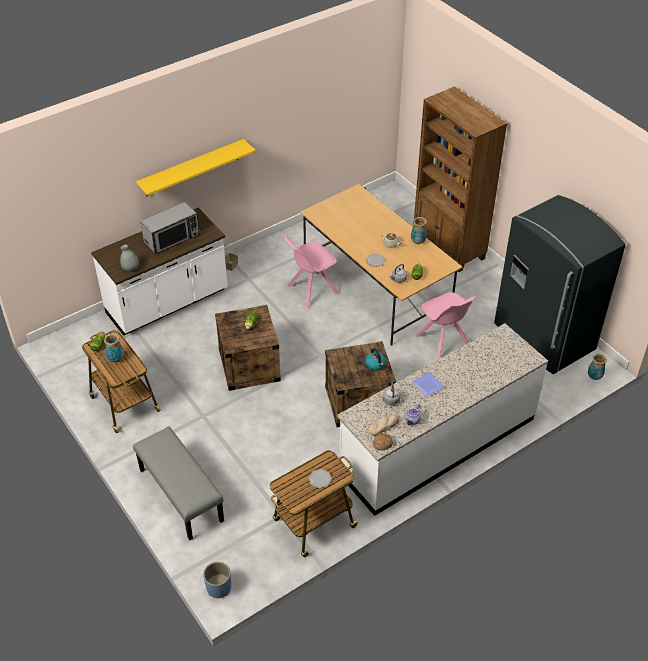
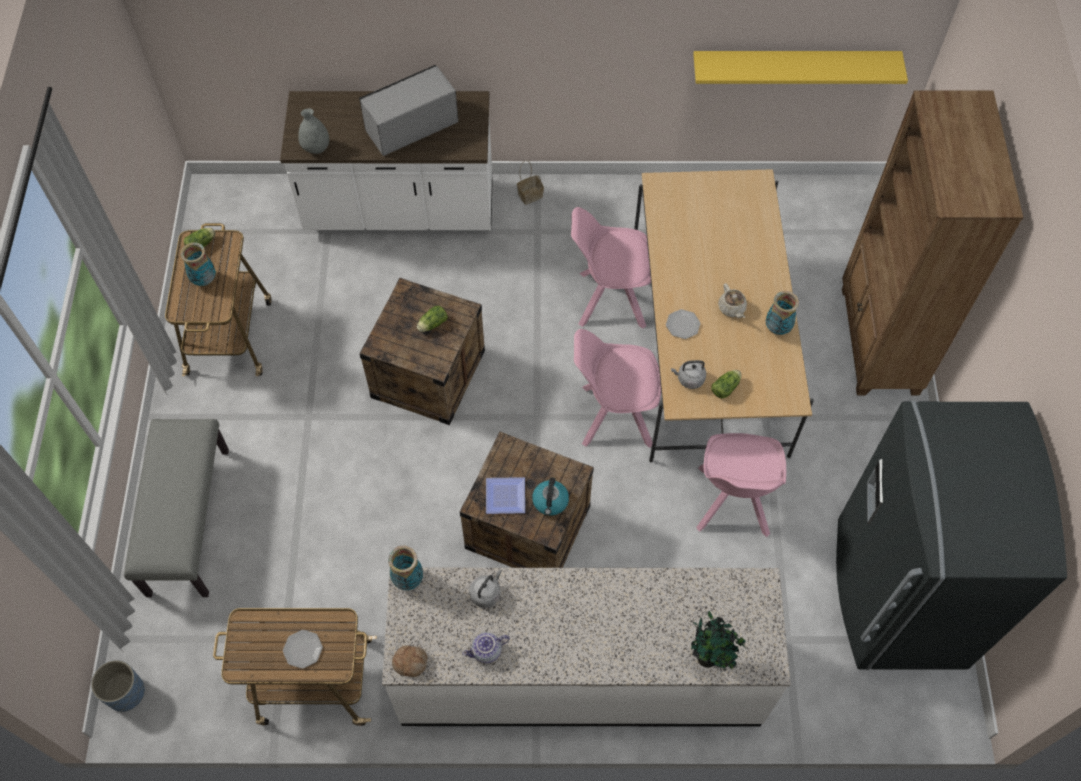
camera: 35 degrees right, 15 degrees up
(172, 238) = (411, 126): microwave -> microwave turned 150 degrees clockwise
(192, 168) = (485, 28): yellow shelf -> yellow shelf (794, 64)
(357, 335) = (614, 415): none -> pink chair
(383, 425) = (437, 632): bread -> none
(427, 384) = (561, 603): plate -> plate (507, 495)
(508, 369) = (709, 658): none -> potted plant
(594, 377) = (923, 717): vase -> vase (408, 579)

